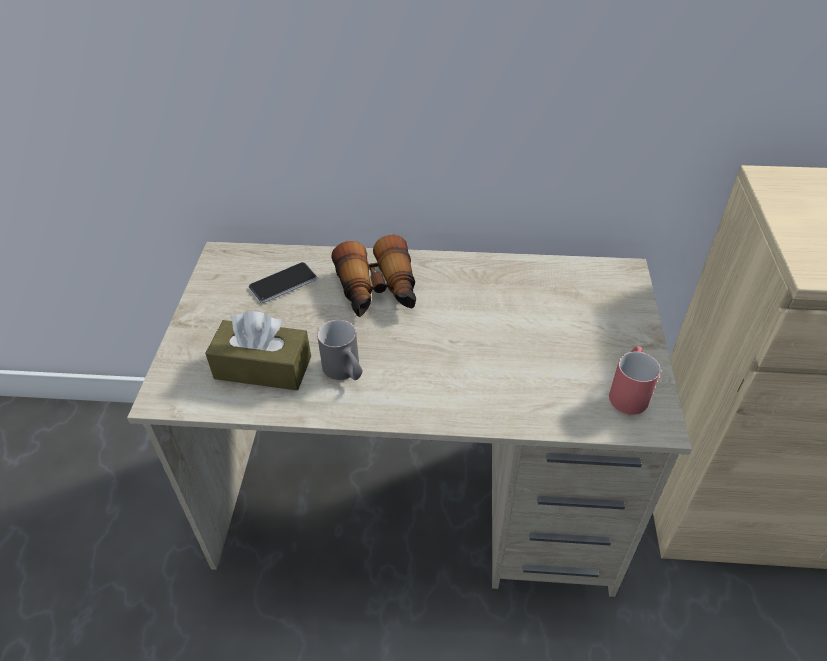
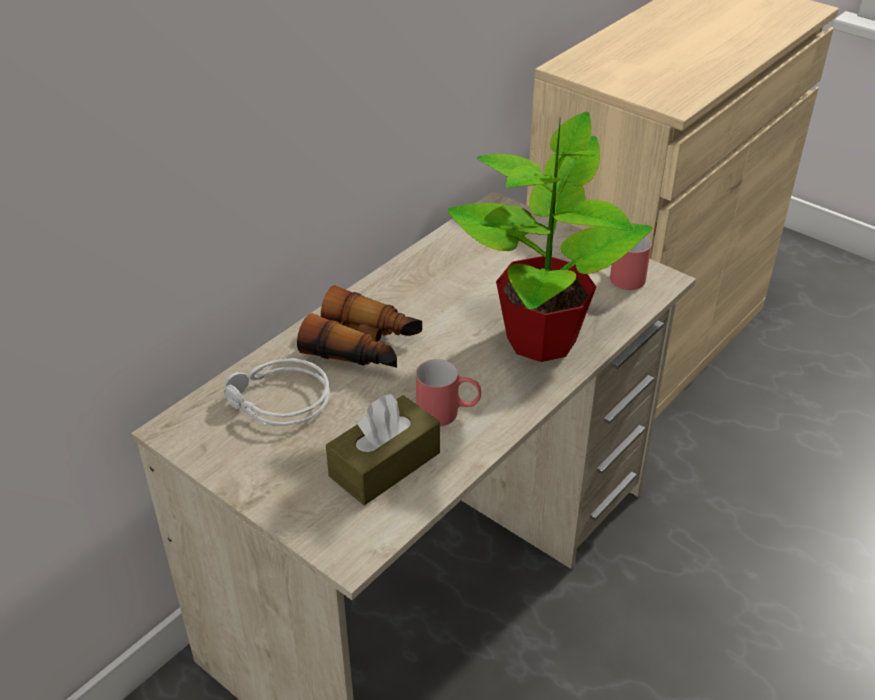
camera: 55 degrees left, 5 degrees down
(283, 283) = (277, 402): phone -> grey headphones
(345, 372) = (448, 413): grey mug -> red mug
(486, 381) = (541, 338): none -> potted plant

